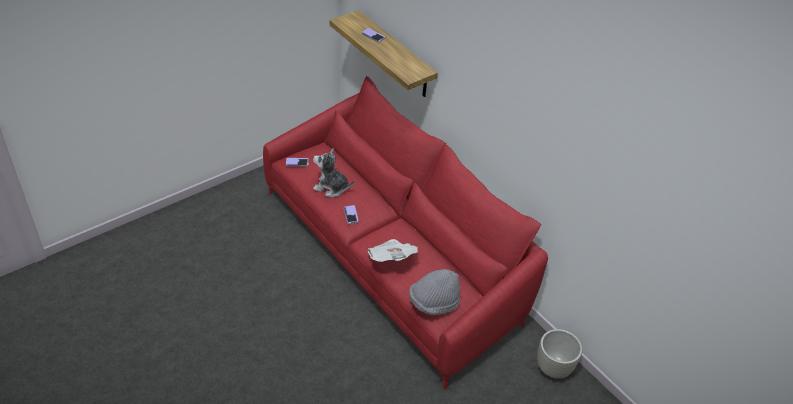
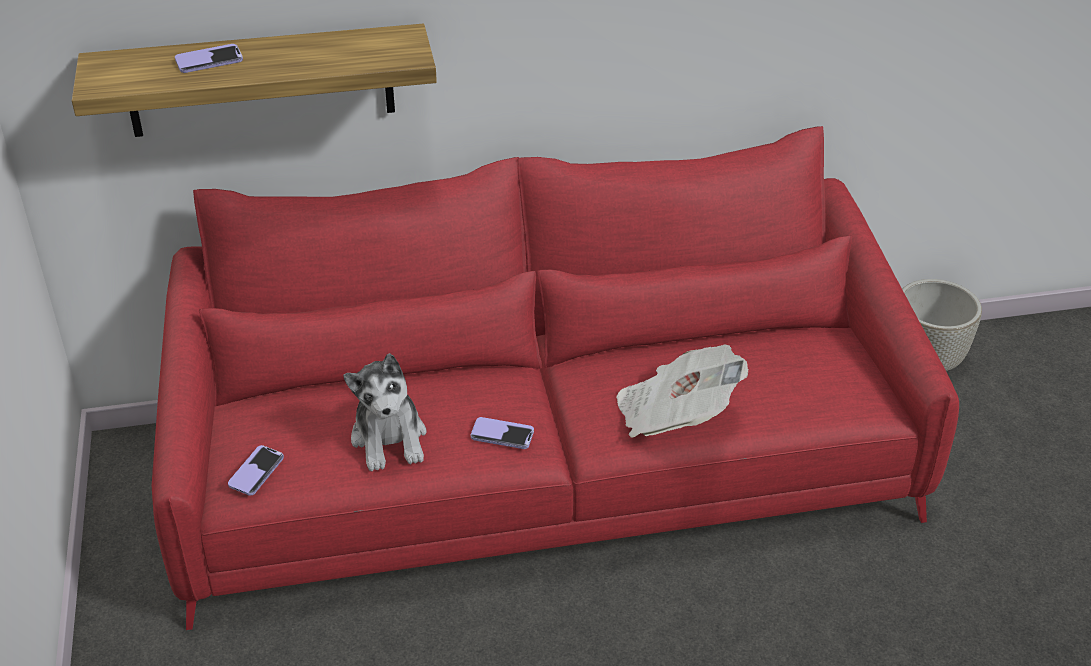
camera: 60 degrees left, 5 degrees down
(331, 187) = (390, 438): plush toy -> plush toy turned 60 degrees counterclockwise
(433, 303) = (827, 395): grey hat -> none

